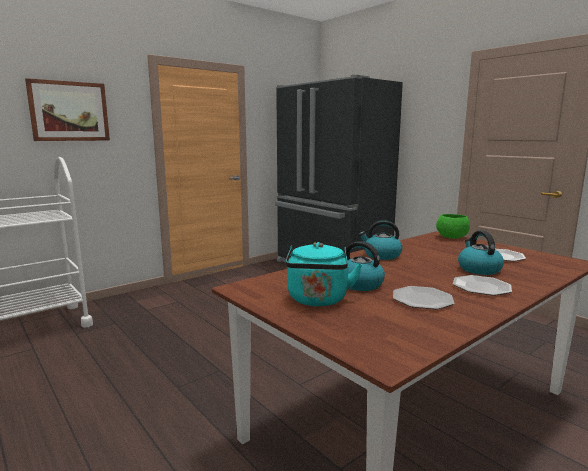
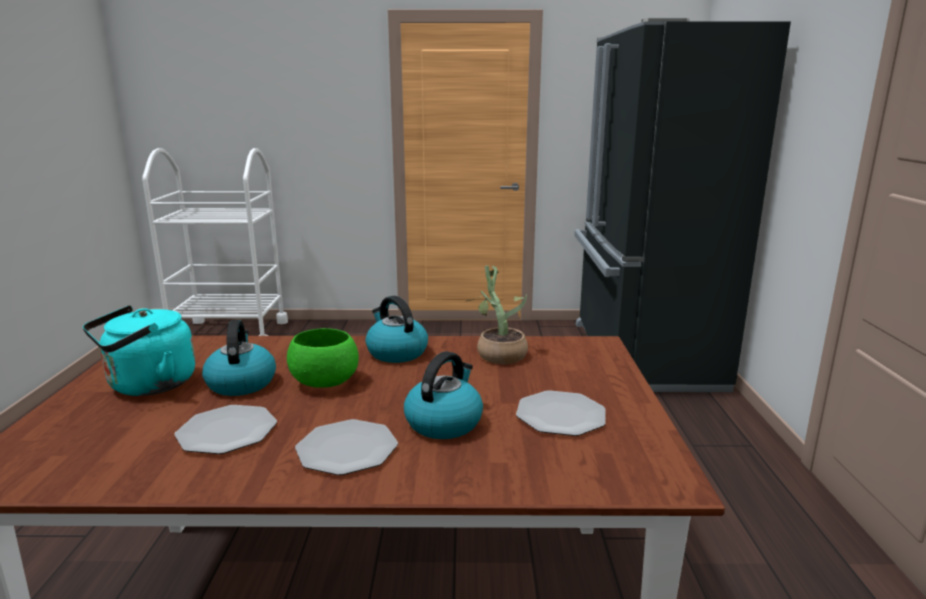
camera: 40 degrees right, 5 degrees up
(69, 111) = (288, 92): picture -> none
(418, 246) = (497, 353): none -> potted plant
(452, 237) = (603, 355): green bowl -> green bowl (326, 382)

